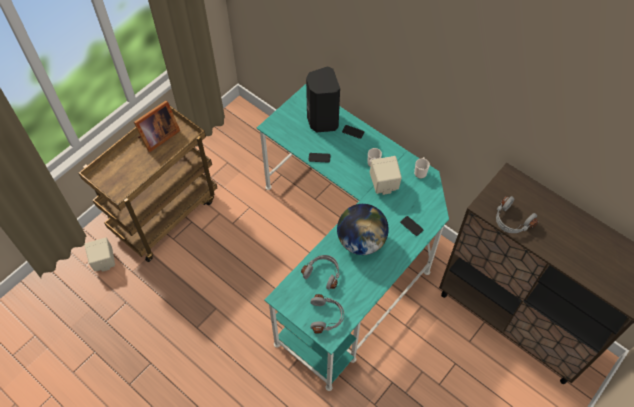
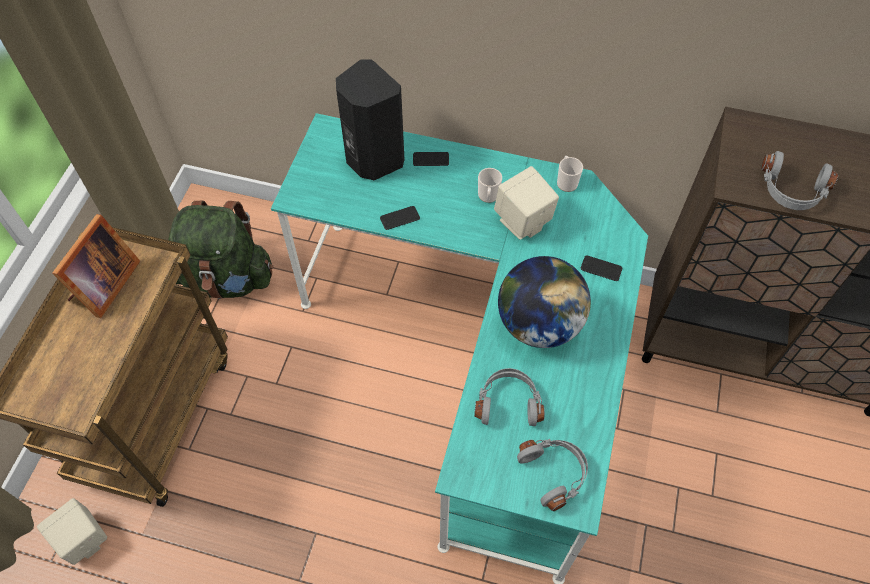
camera: 25 degrees left, 0 degrees up
(233, 156) = (226, 279): none -> green backpack

